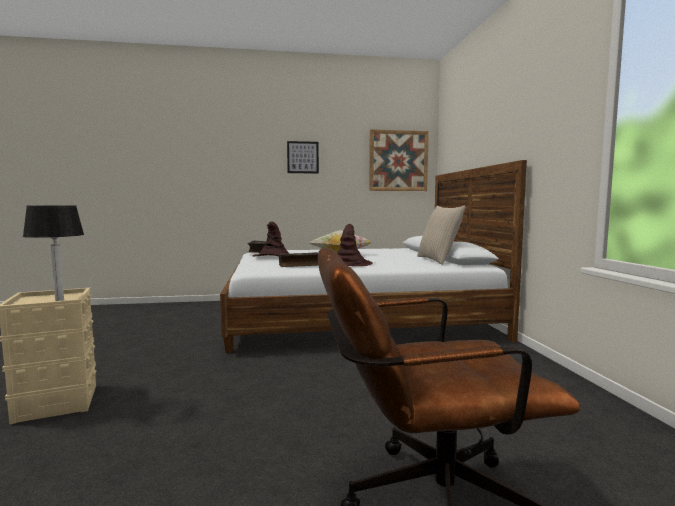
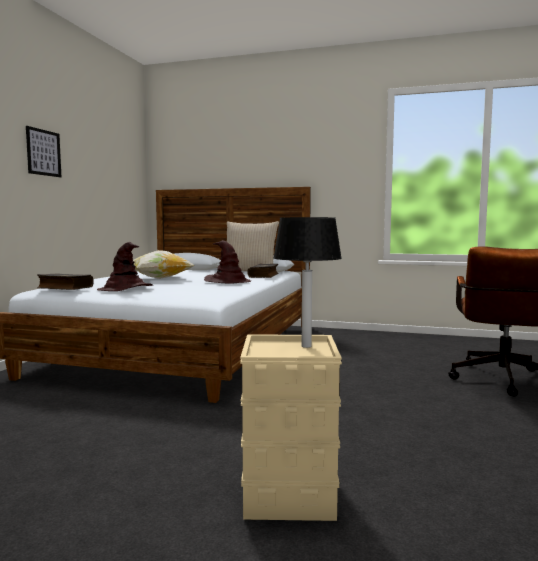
camera: 65 degrees left, 0 degrees up
(299, 265) = (210, 288): book -> book (264, 276)
(398, 161) = (123, 170): picture -> none

